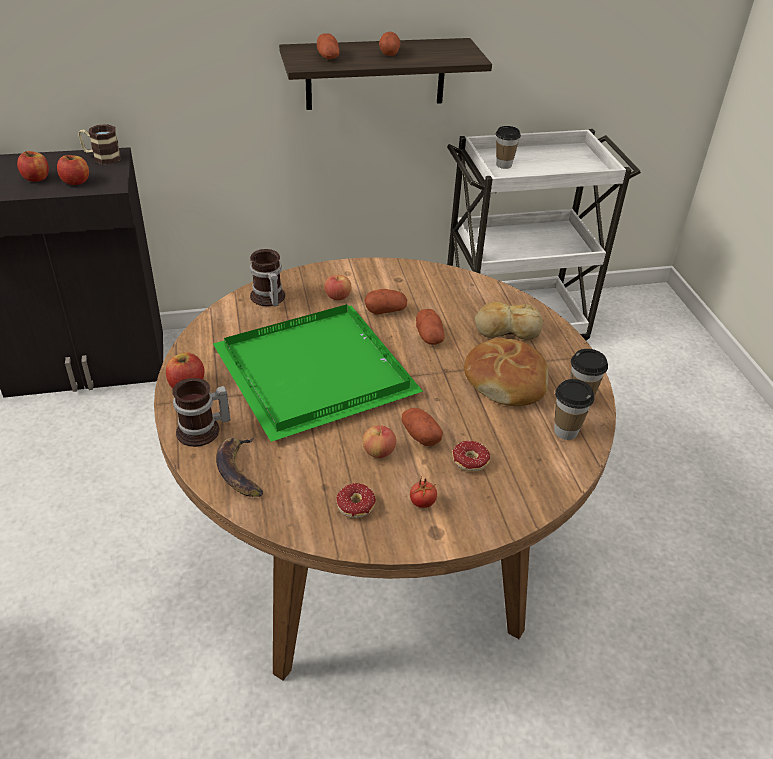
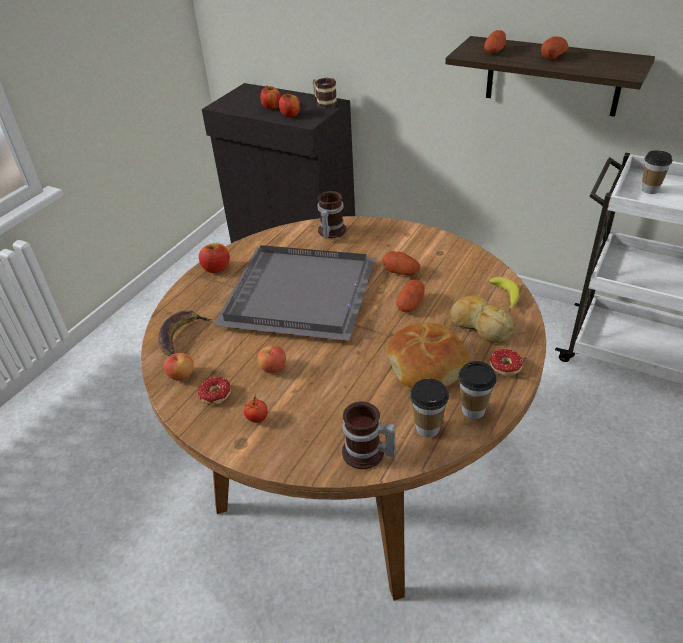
camera: 45 degrees right, 0 degrees up
(203, 432) = (190, 301): mug -> mug (367, 455)
(319, 373) = (301, 296): green tray -> grey tray
(338, 297) = (378, 248): apple -> apple (181, 375)
(420, 435) = (314, 372): potato -> none
(468, 465) = (319, 411): donut -> donut (500, 369)
(497, 297) = (505, 297): none -> banana

